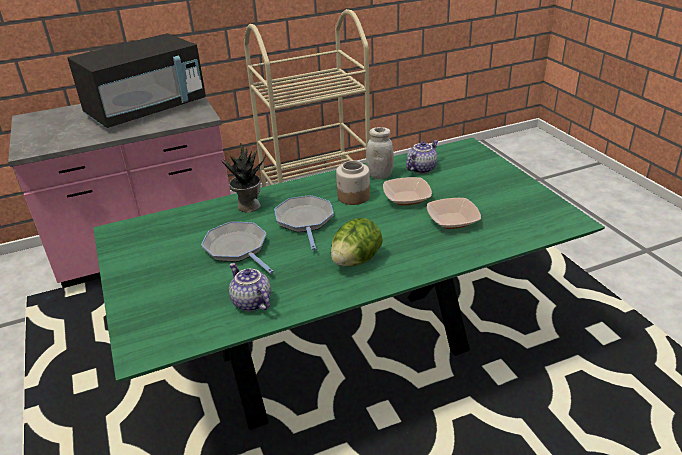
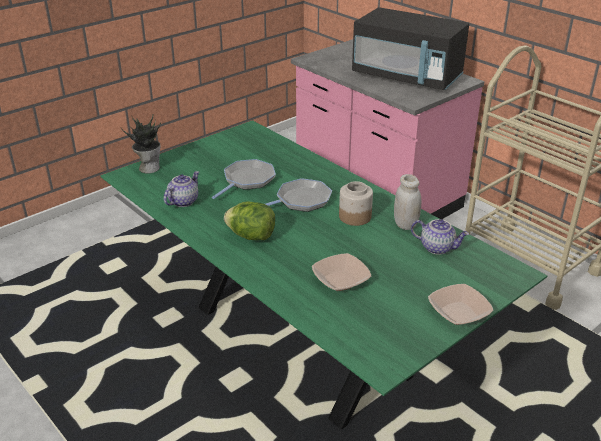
camera: 70 degrees right, 0 degrees up
(248, 206) = (310, 170): potted plant -> potted plant (149, 168)
(406, 198) = (369, 247): bowl -> bowl (458, 313)

